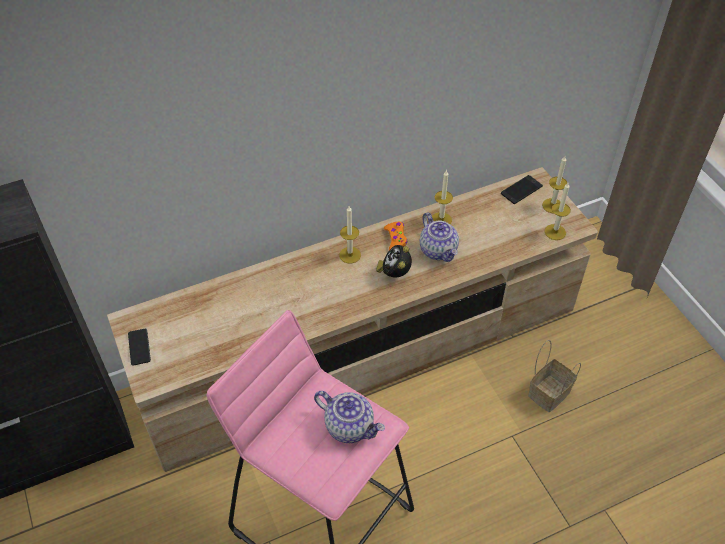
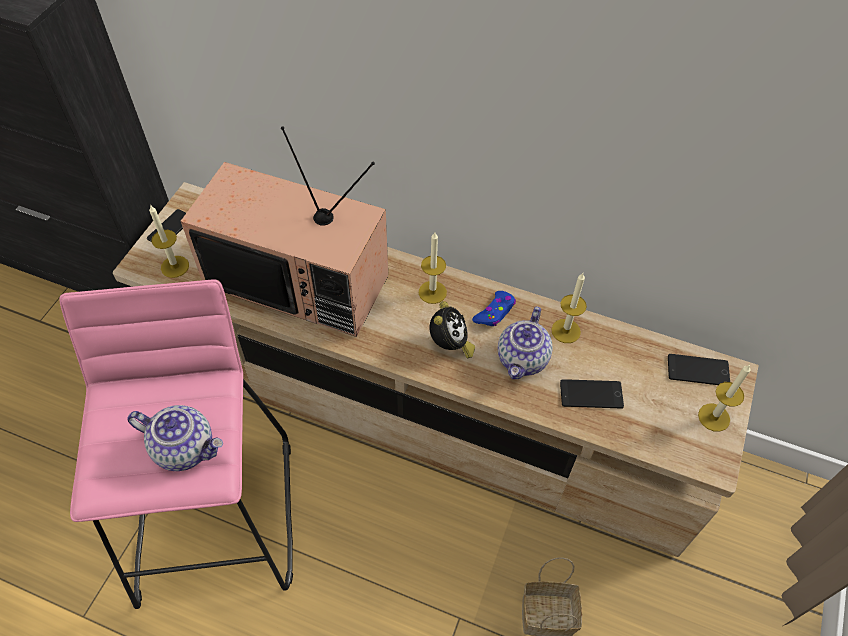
camera: 45 degrees right, 5 degrees up
(266, 308) = (301, 279): none -> television
(350, 426) = (185, 447): teapot -> teapot turned 60 degrees counterclockwise
(394, 274) = (450, 345): alarm clock -> alarm clock turned 135 degrees clockwise
(395, 239) = (495, 312): orange game controller -> blue game controller
(490, 240) = (591, 394): none -> phone
(555, 232) = (678, 448): candle -> candle (175, 266)

